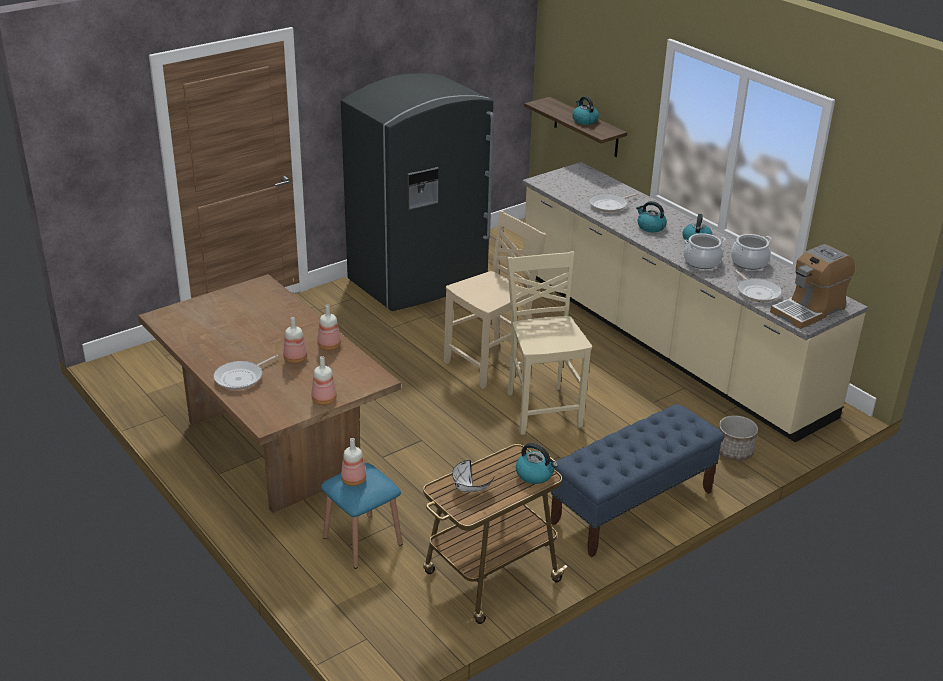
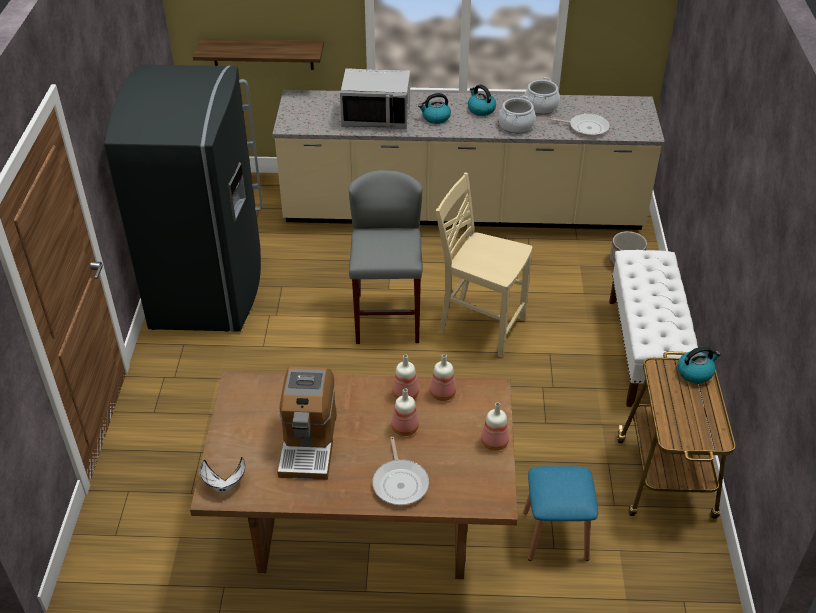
camera: 50 degrees left, 10 degrees up
(352, 480) = (558, 491): bottle -> bottle (441, 394)
(470, 489) = (685, 420): white bowl -> white bowl (225, 484)
(490, 364) = (387, 318): beige chair -> grey stool
(584, 120) = (273, 47): kettle -> none
(610, 205) = (376, 116): frying pan -> grey microwave
(632, 507) = (645, 352): blue bench -> white bench
(809, 310) = (633, 121): coffee machine -> coffee machine (308, 443)

